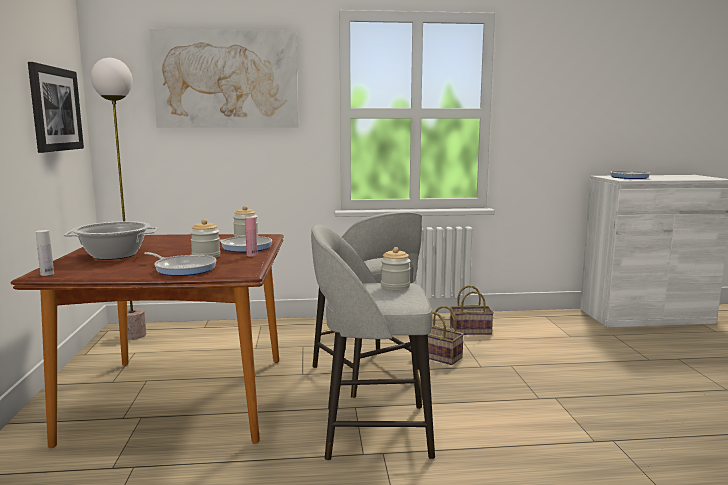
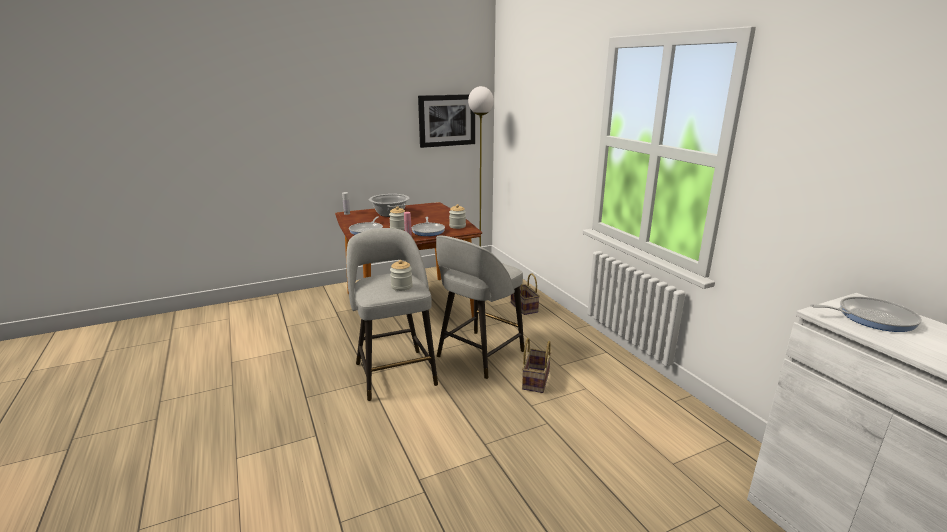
camera: 70 degrees right, 10 degrees up
(226, 80) = (544, 102): picture -> none
(471, 331) = (617, 390): basket -> basket (525, 307)

